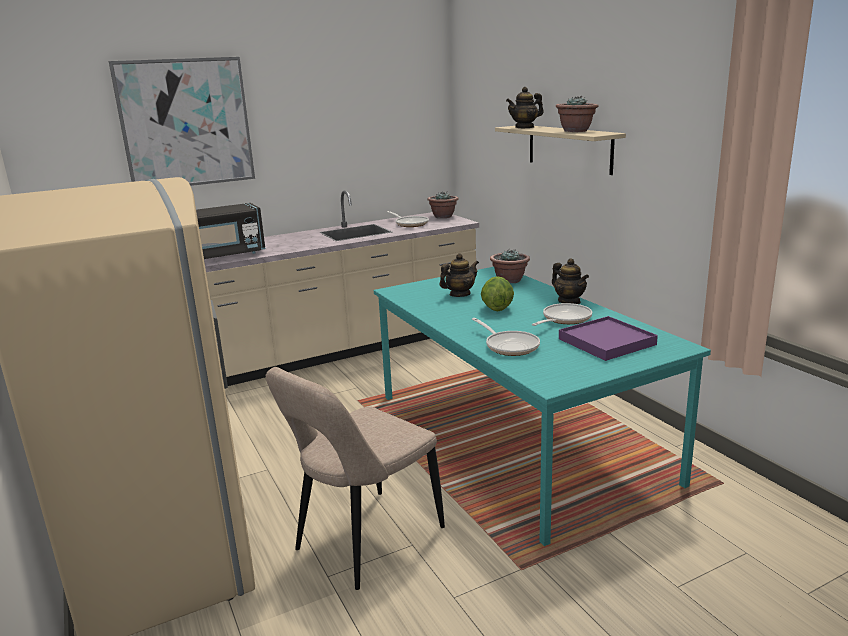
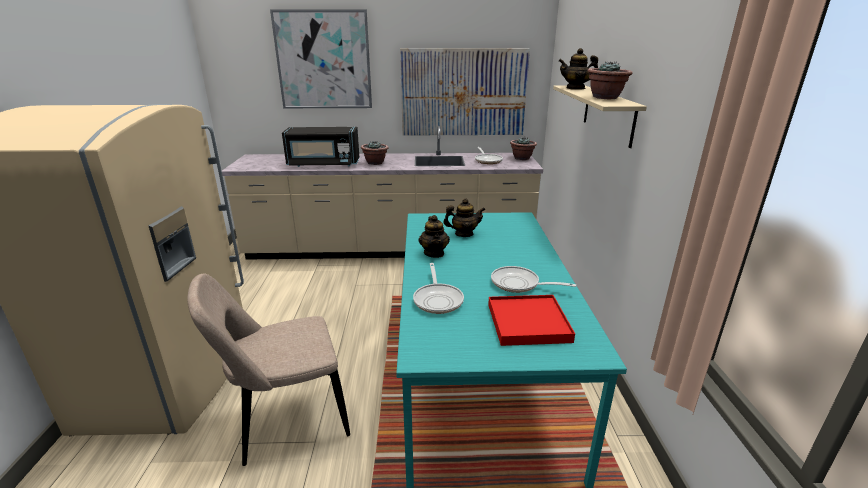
camera: 25 degrees right, 5 degrees up
(362, 149) = (463, 92): none -> picture
(496, 308) = (476, 256): lettuce -> none
(509, 280) = (521, 230): potted plant -> potted plant (375, 163)
(564, 319) = (519, 284): frying pan -> frying pan turned 135 degrees counterclockwise
(569, 301) = (546, 265): teapot -> teapot (434, 253)
(606, 342) = (528, 323): purple tray -> red tray

